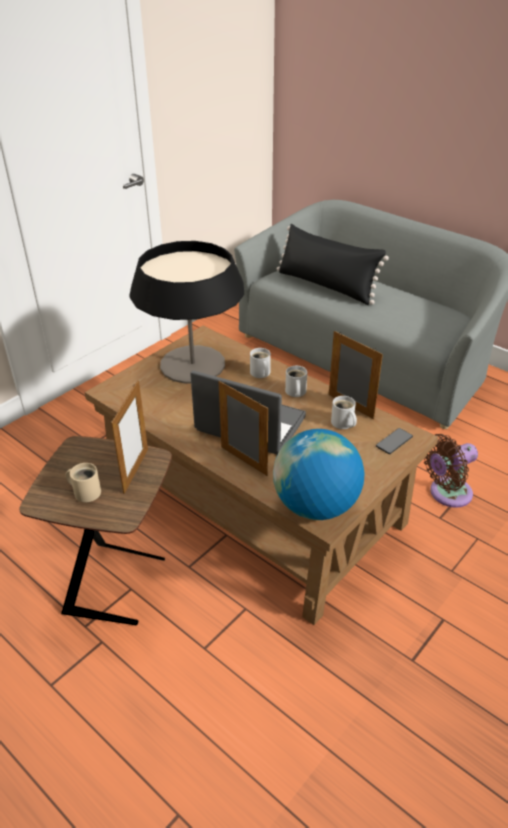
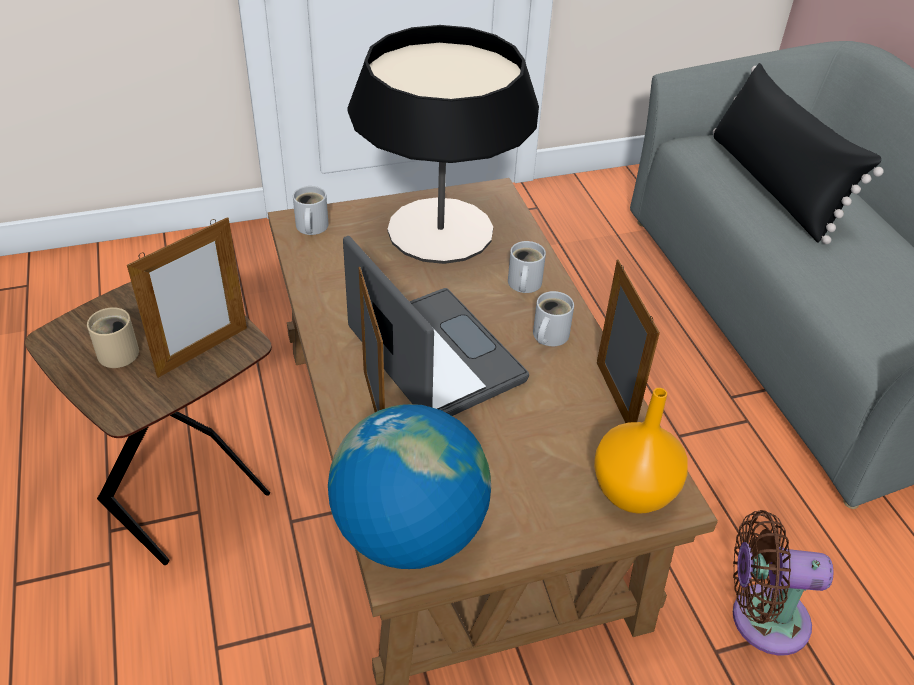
camera: 30 degrees right, 5 degrees up
(343, 424) = (575, 421): white mug -> white mug (310, 227)
(394, 441) = (631, 491): phone -> orange vase

